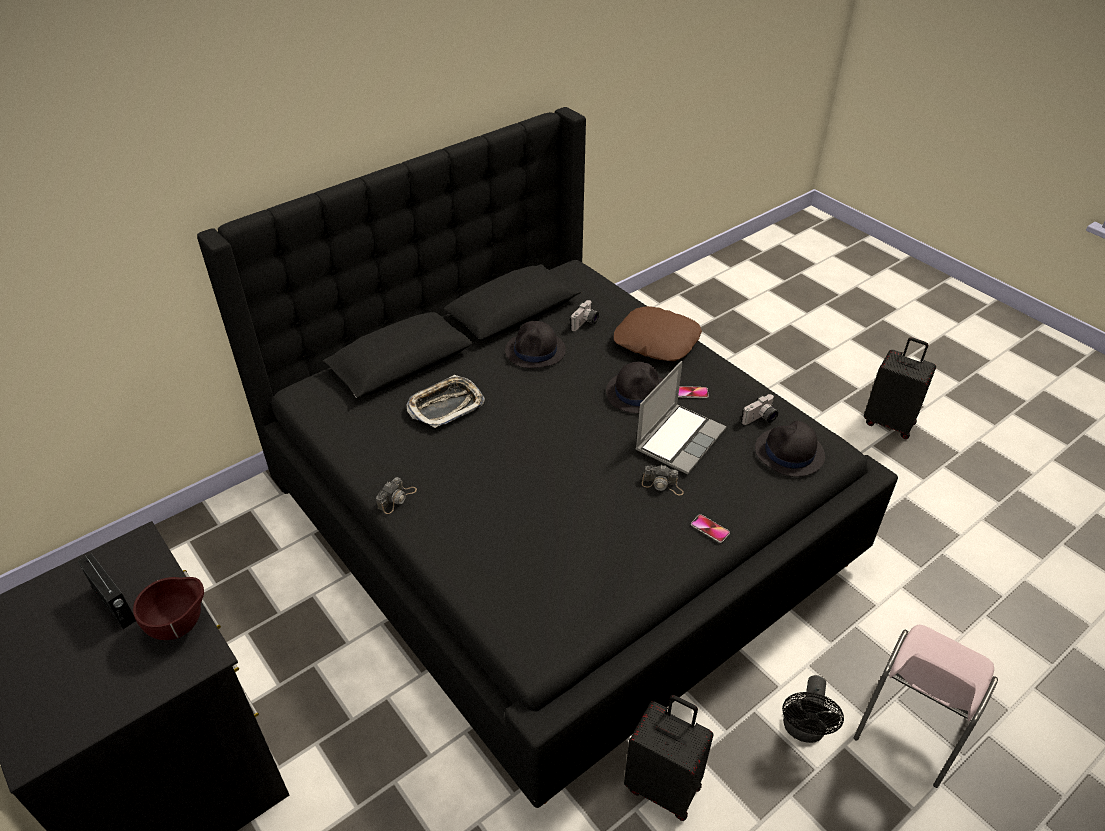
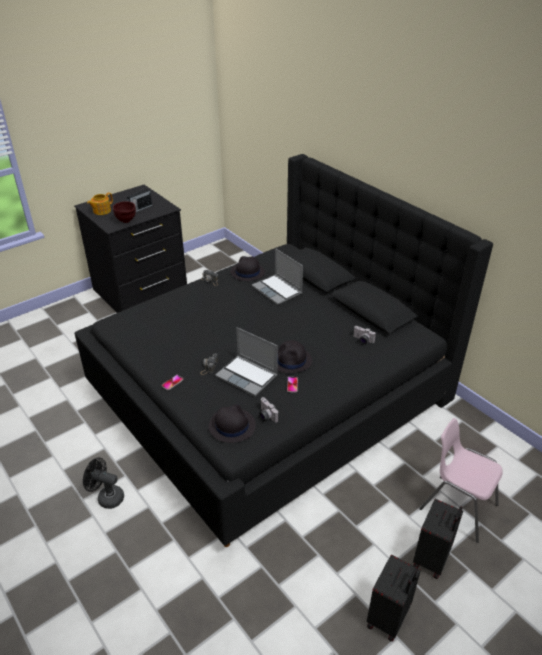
camera: 90 degrees right, 5 degrees down
(89, 700) = (101, 211): none -> teapot
(446, 405) = (278, 290): tray -> laptop
(535, 351) = (330, 320): black hat -> black hat (247, 272)
(656, 341) = (347, 372): brown pillow -> none
(664, 786) = (92, 433): black suitcase -> black suitcase (432, 559)
(911, 724) = (96, 555): pink chair -> pink chair (457, 506)

